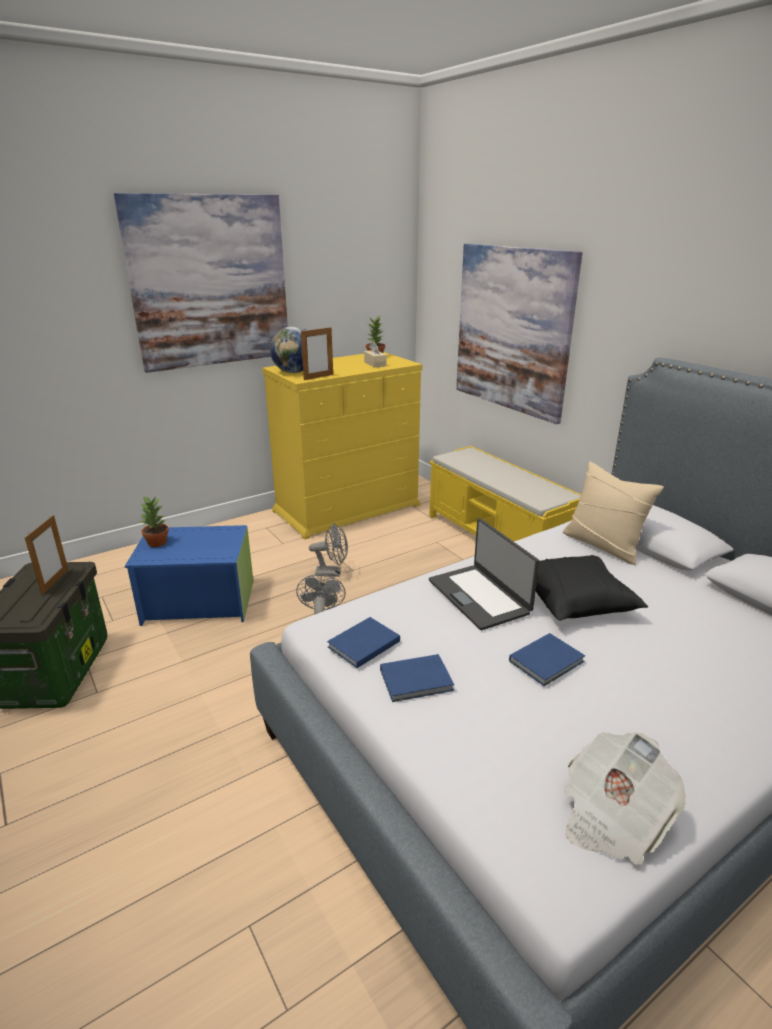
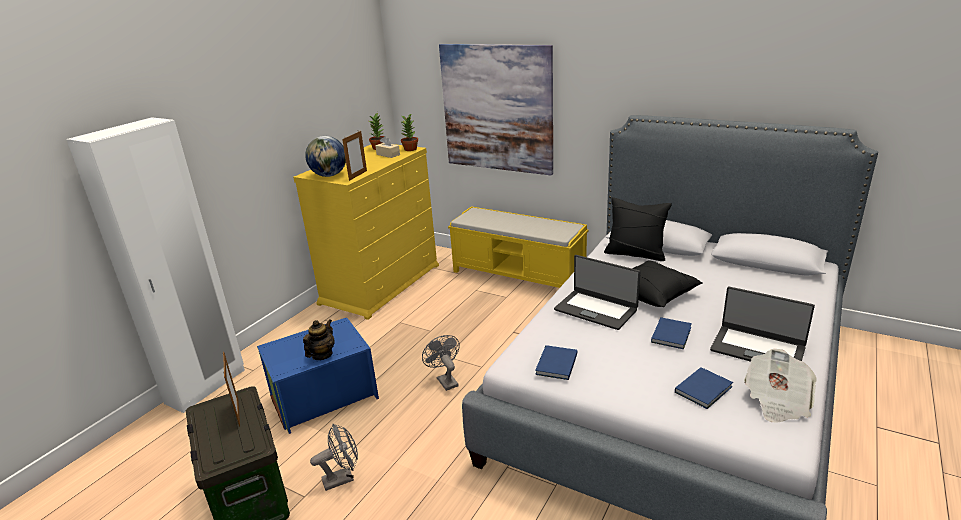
camera: 25 degrees left, 0 degrees up
(119, 557) = (206, 387): none -> white wardrobe
(157, 543) = (281, 355): potted plant -> potted plant (410, 149)
(188, 554) = (322, 355): none -> teapot
(210, 282) = (240, 108): picture -> none
(332, 573) = (416, 338): grey fan -> grey fan (343, 478)
(418, 680) = (611, 373): blue book -> blue book (705, 389)
(603, 545) = (635, 253): beige pillow -> black pillow
(657, 726) = (757, 348): none -> laptop

